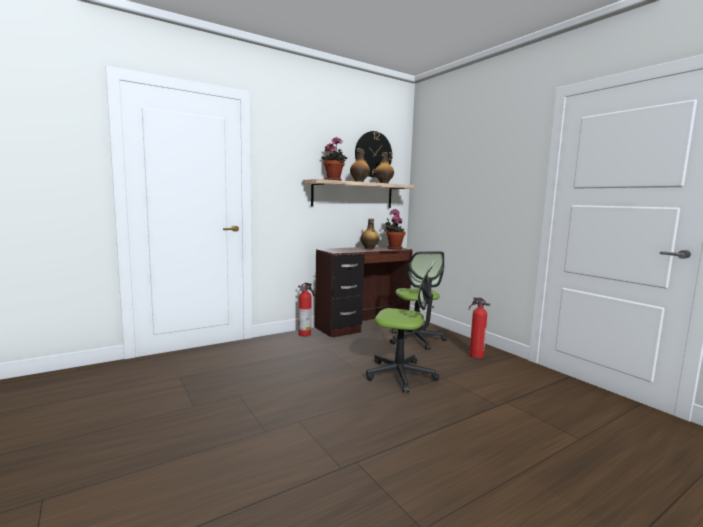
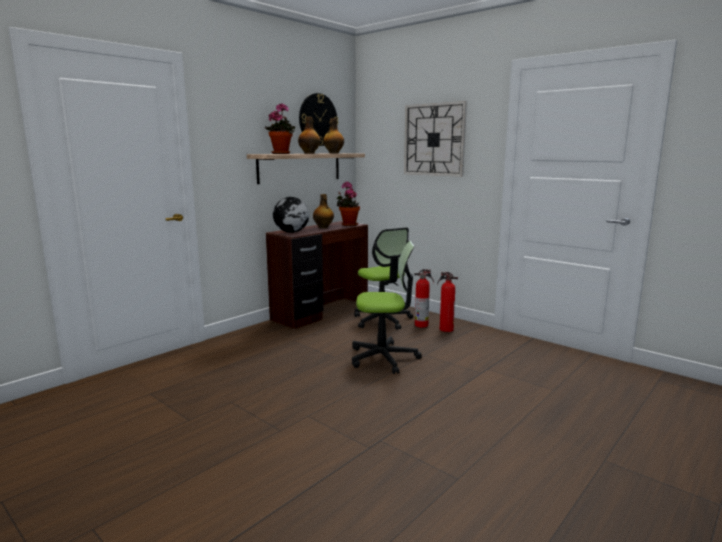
camera: 15 degrees left, 5 degrees up
(305, 334) = (263, 329): fire extinguisher -> fire extinguisher (422, 325)
(337, 250) = (291, 232): none -> globe
(477, 171) = (434, 139): none -> wall clock

